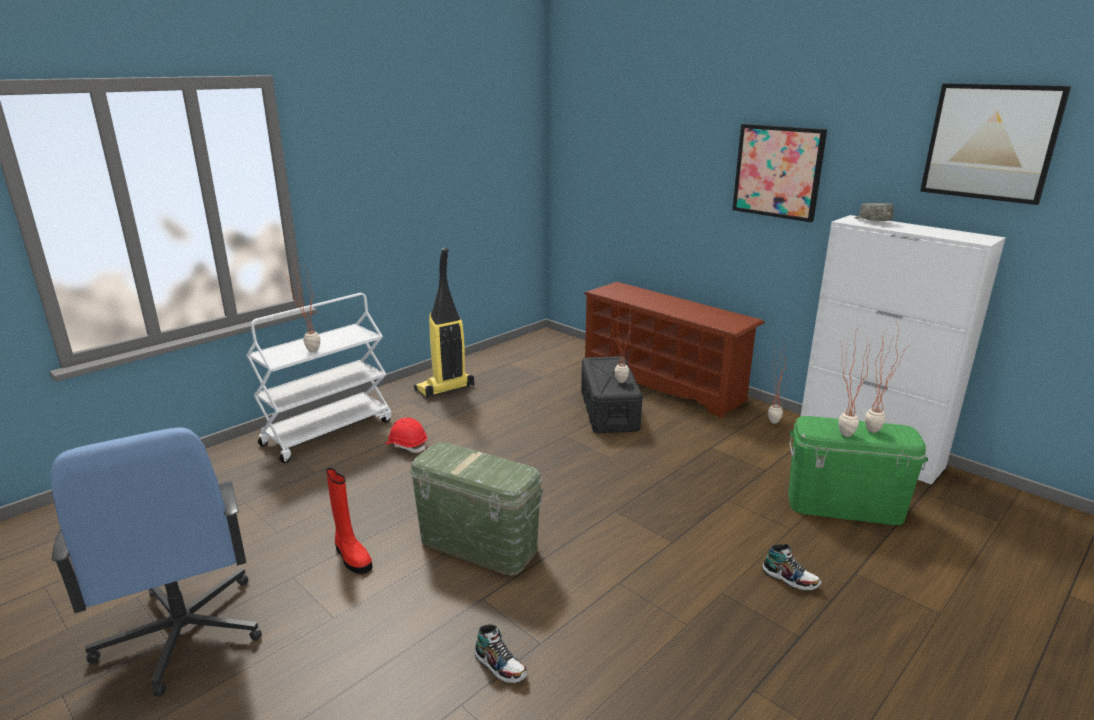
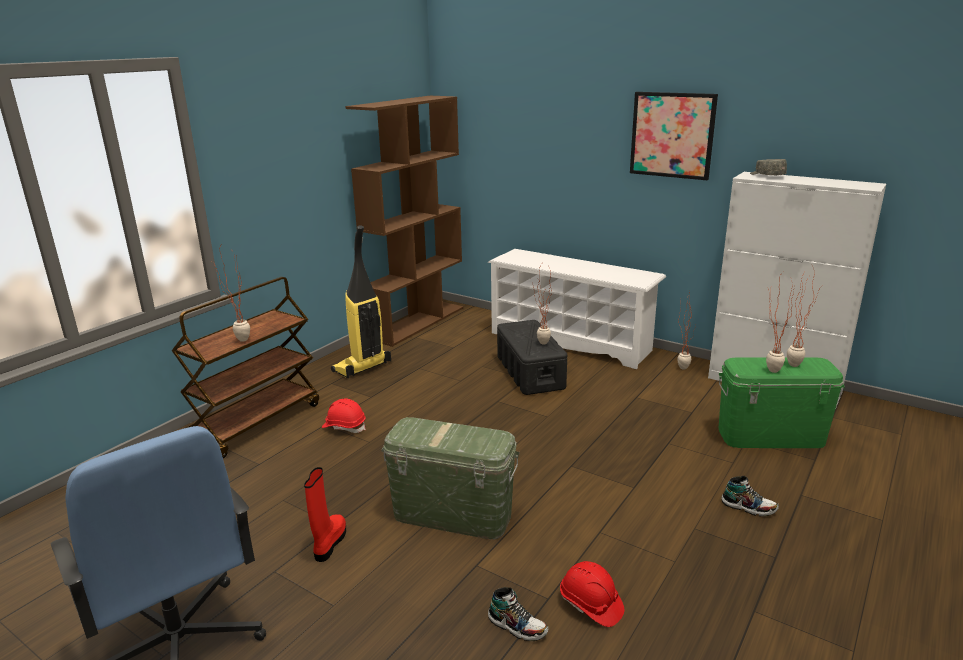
camera: 10 degrees left, 0 degrees up
(328, 432) = (257, 422): white cart -> brown cart
(351, 556) = (329, 543): red boot -> red boot turned 120 degrees counterclockwise
(514, 349) = (417, 322): none -> brown bookcase
(582, 656) = (590, 605): none -> red hard hat
(664, 382) = (571, 341): brown shoe rack -> white shoe rack
(990, 142) = (868, 100): picture -> none

